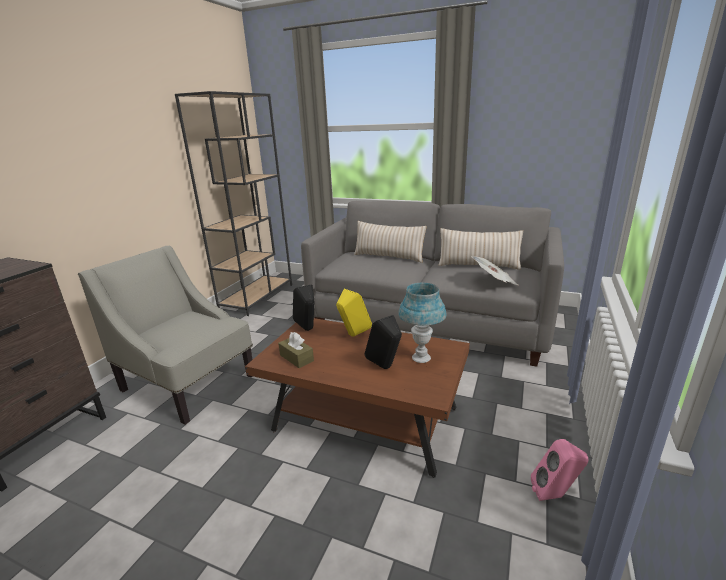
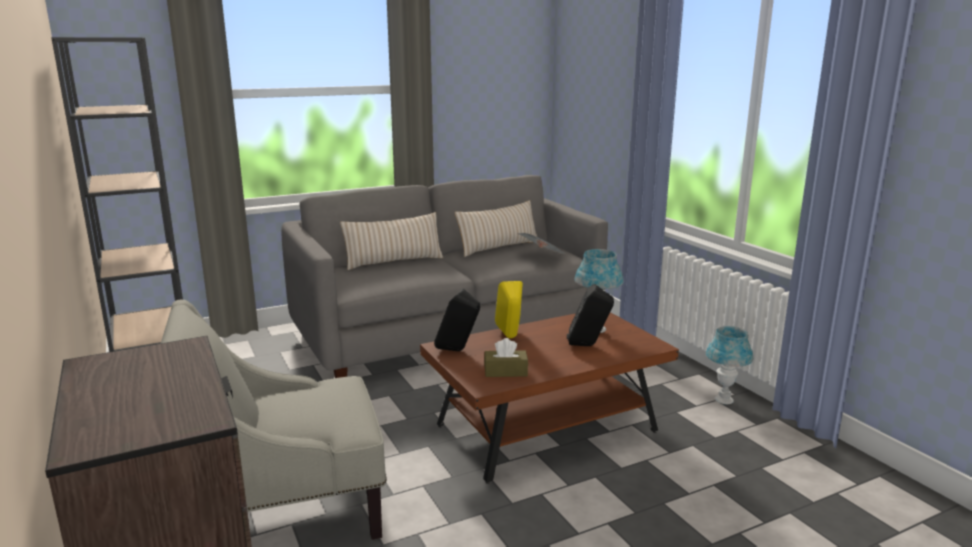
camera: 50 degrees left, 5 degrees down
(554, 495) = (723, 400): pink speaker -> blue table lamp

